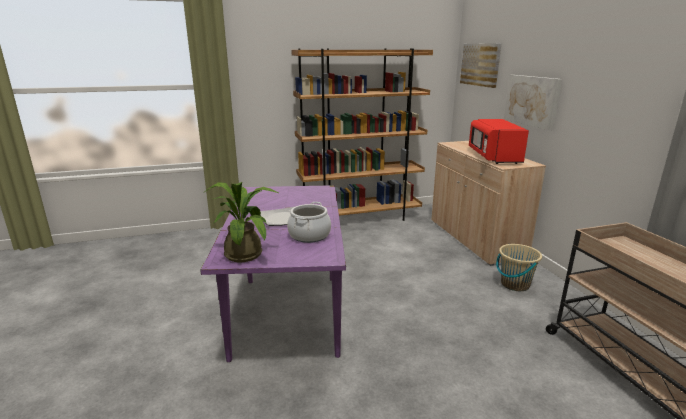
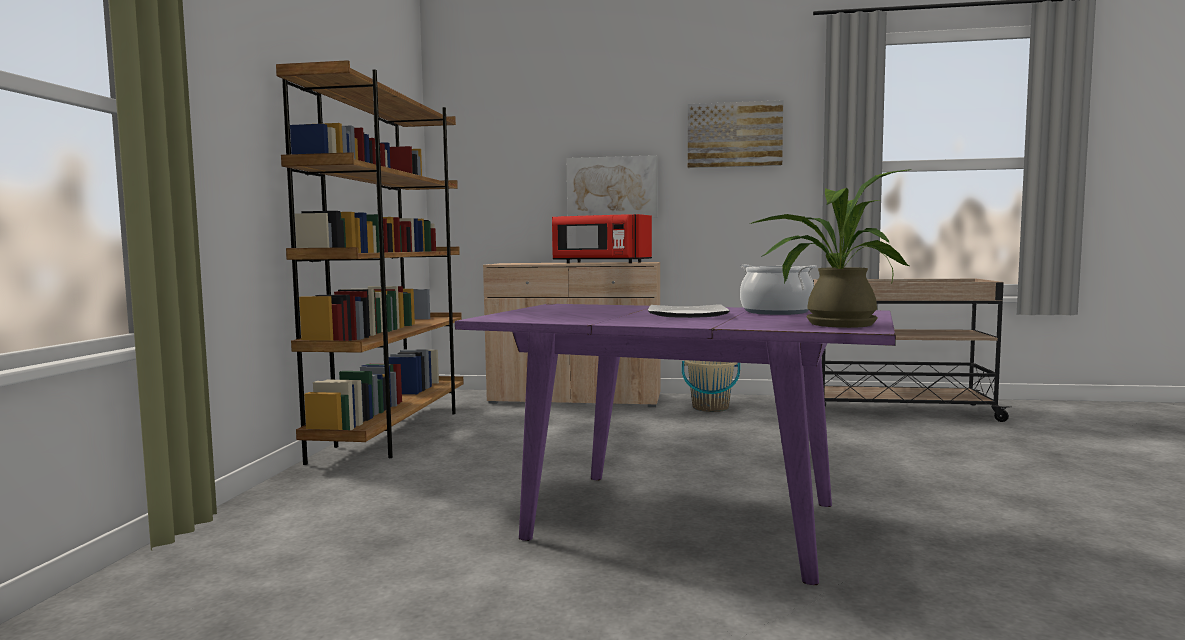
camera: 65 degrees left, 15 degrees down
(480, 64) = (491, 150): picture -> picture (734, 135)

